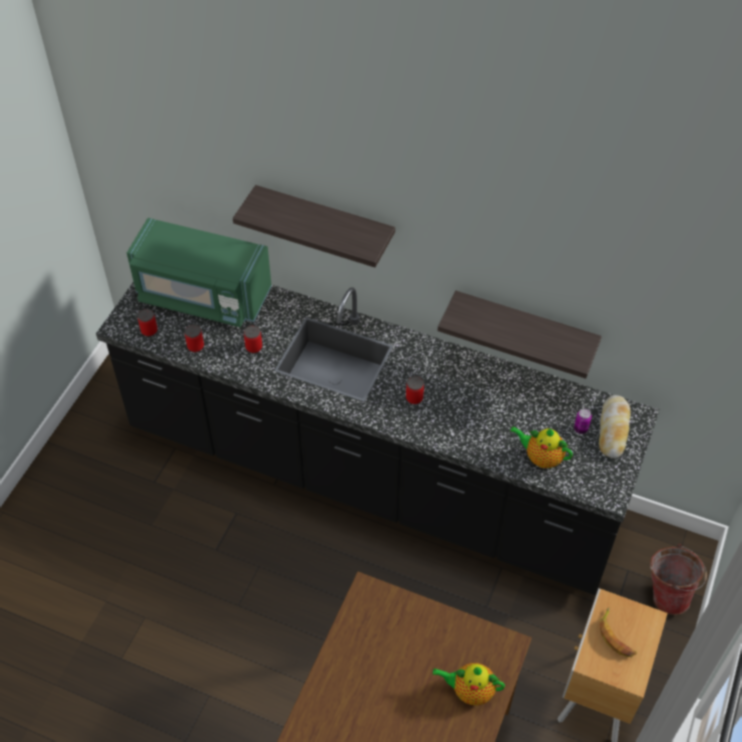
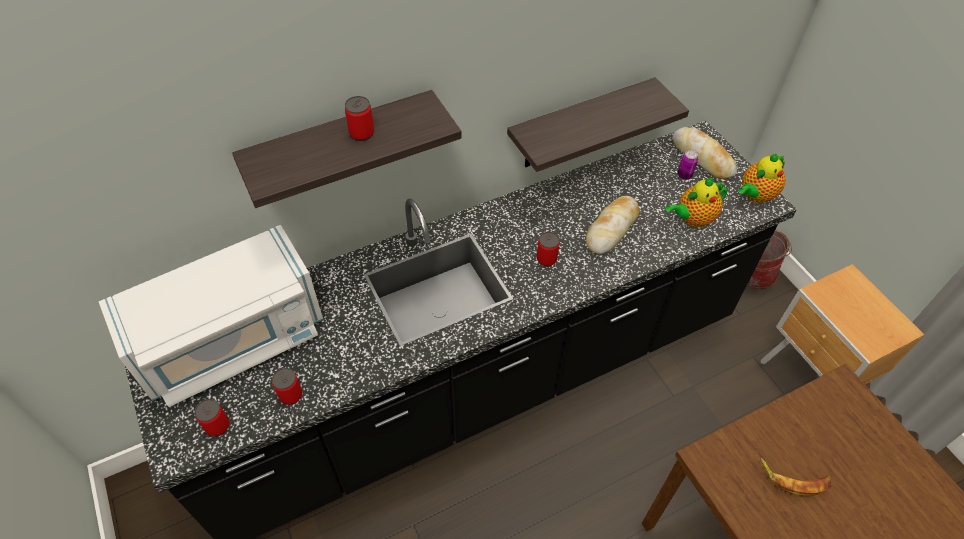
camera: 50 degrees left, 0 degrees up
(202, 295) = (232, 341): green microwave -> white microwave
(254, 347) = (351, 343): can -> can (362, 133)
(470, 691) = (877, 451): teapot -> teapot (755, 195)
(479, 417) = (612, 229): none -> bread
(616, 636) = (854, 310): banana -> banana (794, 479)

